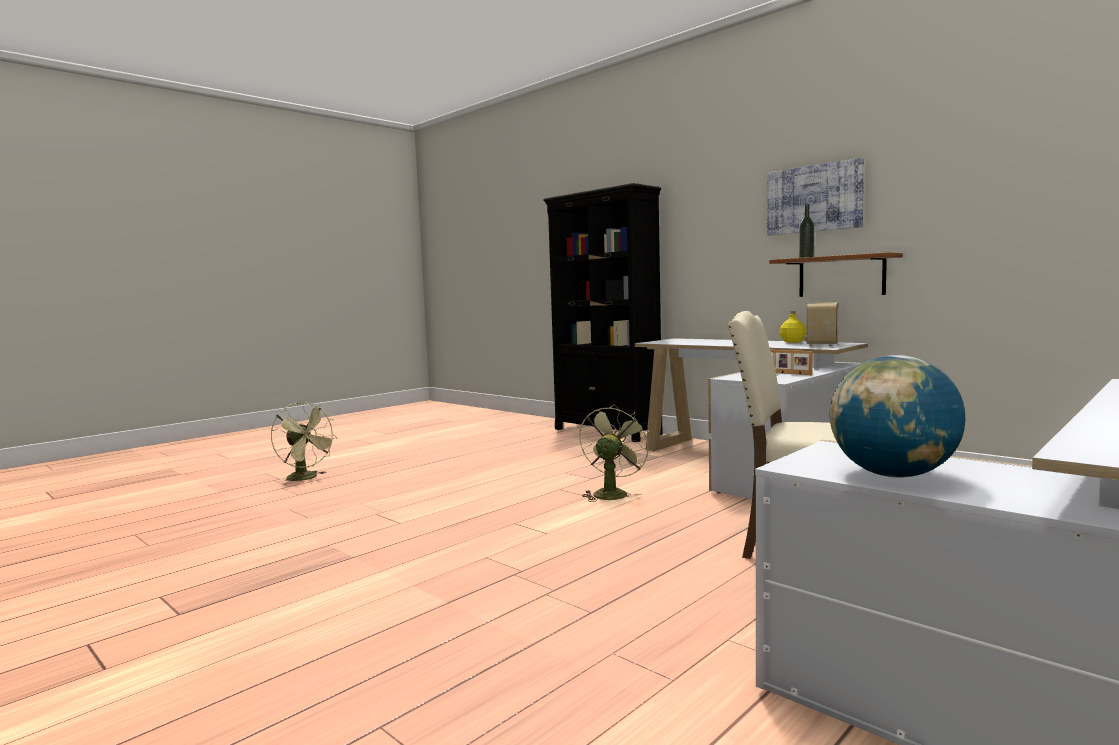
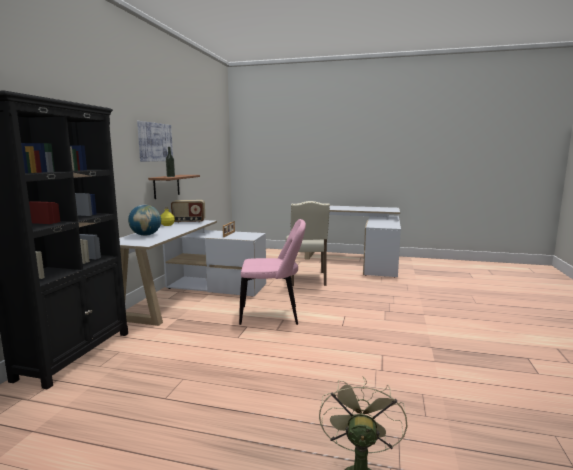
camera: 120 degrees left, 5 degrees up
(612, 493) = (272, 315): green fan -> pink chair
(893, 475) = (389, 224): globe -> globe (146, 235)

